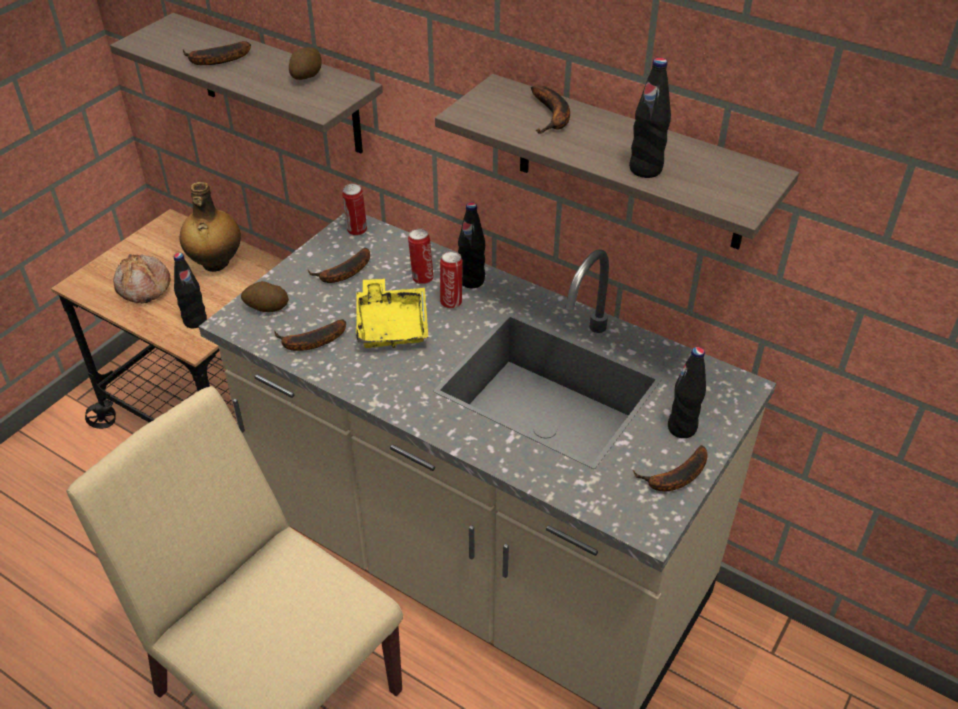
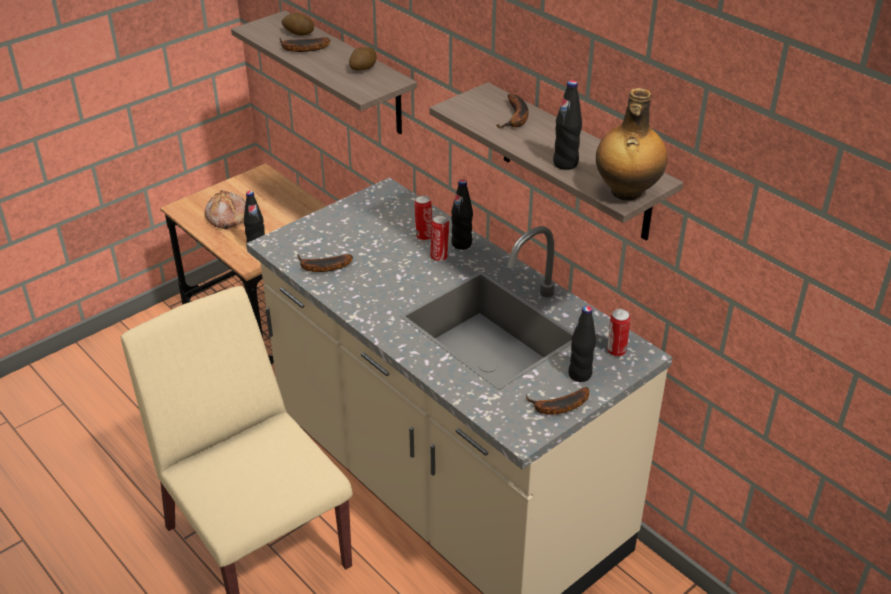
camera: 15 degrees right, 5 degrees down
(215, 264) = (286, 209): bottle -> bottle (626, 192)
(266, 307) = (299, 238): potato -> potato (298, 33)
(343, 274) = (365, 223): banana -> none
(356, 231) = (387, 194): can -> can (616, 351)
(391, 325) = (387, 265): yellow tray -> none

